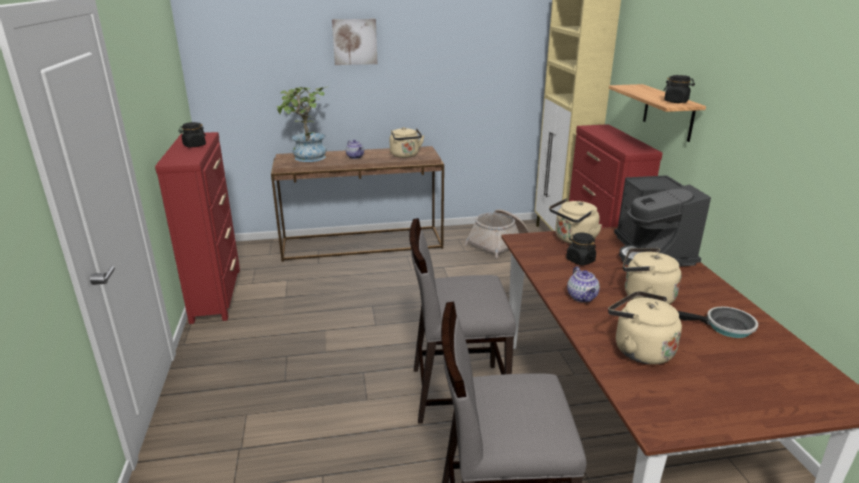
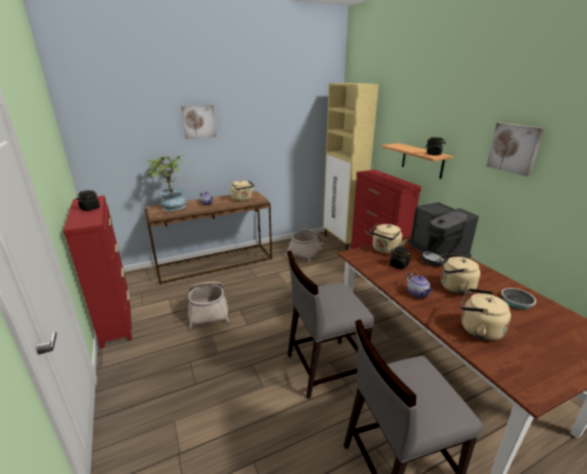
camera: 15 degrees left, 0 degrees up
(332, 300) = (208, 310): none -> basket
(780, 96) = (514, 148): none -> picture

